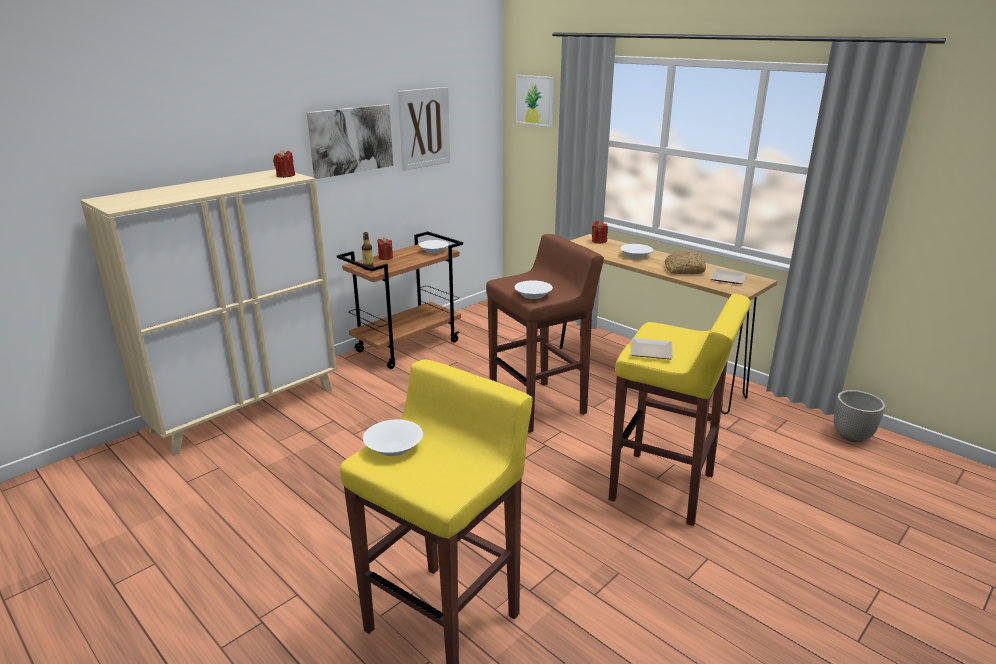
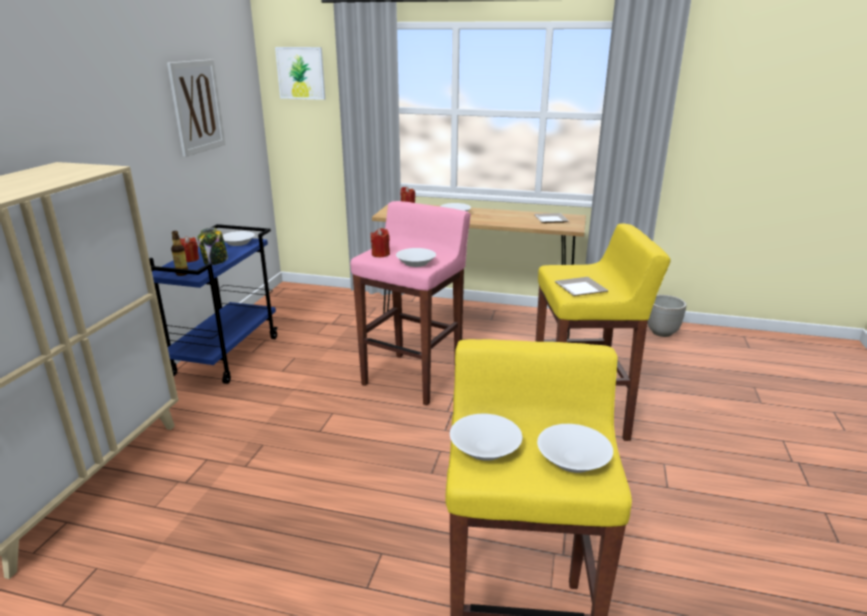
camera: 30 degrees left, 0 degrees up
(285, 176) = (83, 168): red candle -> red candle (380, 254)
(351, 140) = (128, 122): picture -> none
(401, 263) = (215, 261): none -> jar
(408, 346) = (226, 355): brown cart -> blue cart
(444, 475) = (573, 458): none -> white bowl
(539, 406) = (413, 378): brown stool -> pink stool
(683, 270) = (509, 219): bread -> none

